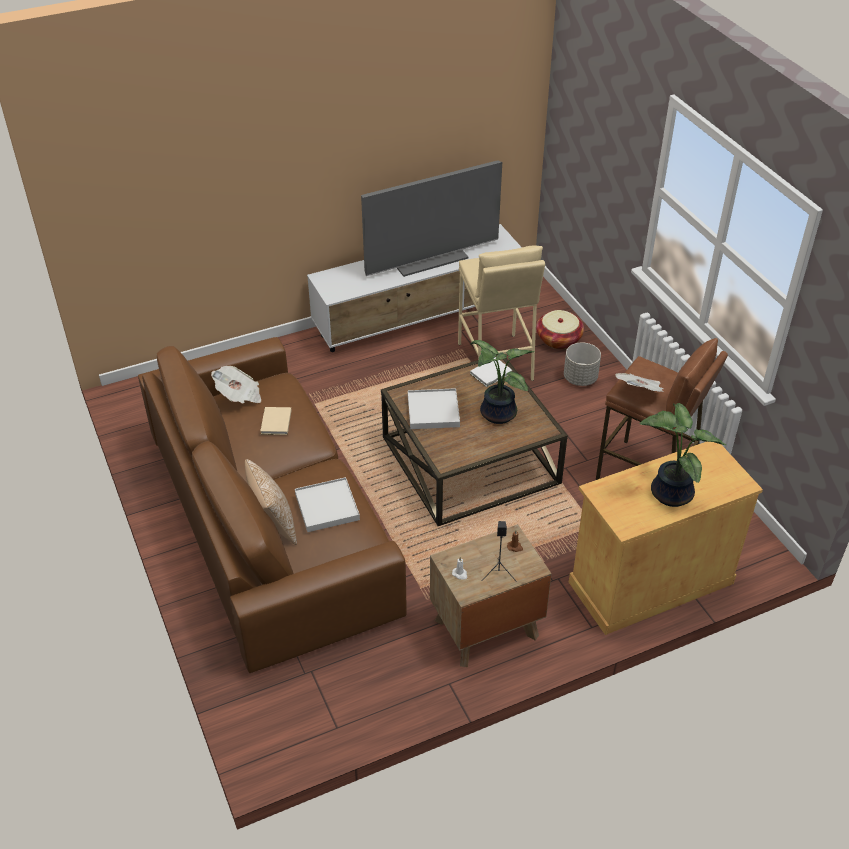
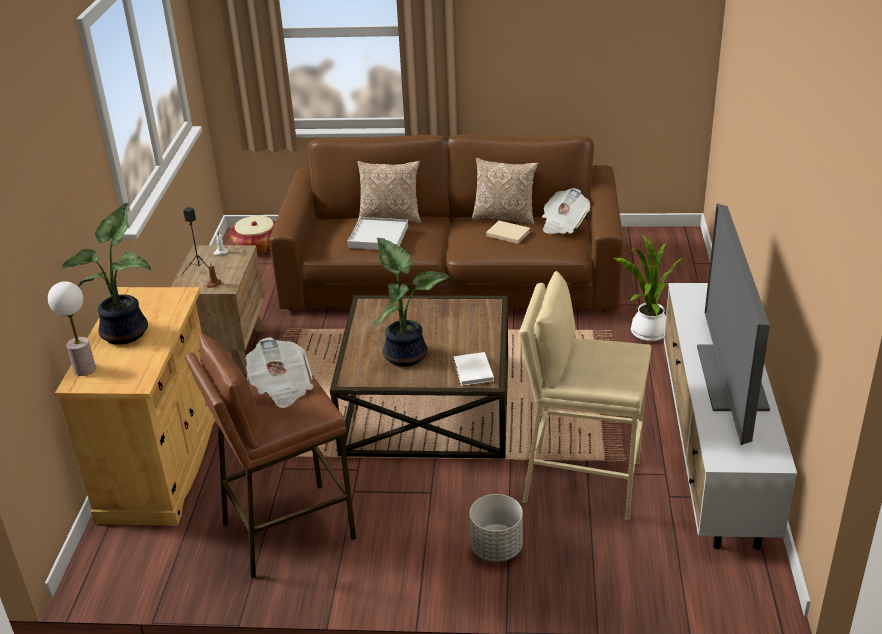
camera: 120 degrees right, 10 degrees down
(234, 442) = (505, 217): none -> pillow
(303, 375) = (646, 333): none -> potted plant
(433, 411) = (446, 316): white tray -> none
(558, 339) = (592, 562): basket -> basket (257, 246)
(727, 489) = (84, 369): none -> table lamp

